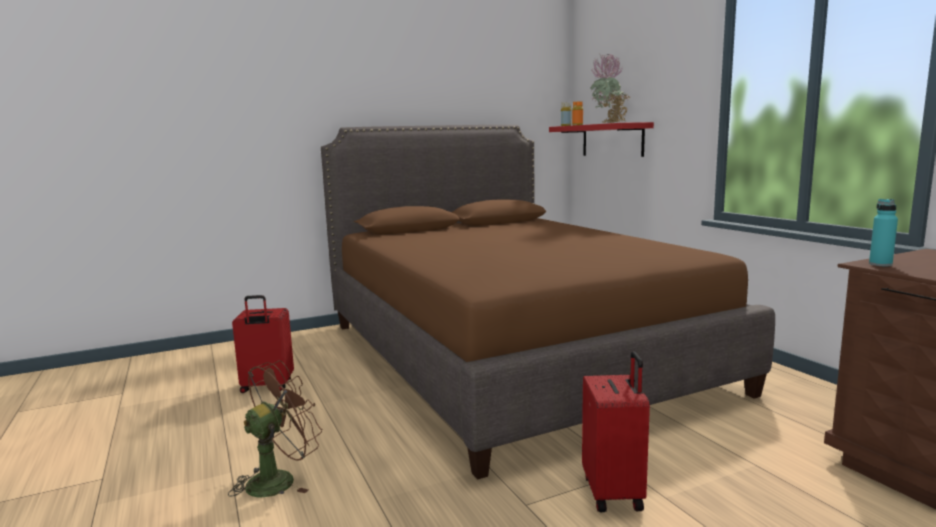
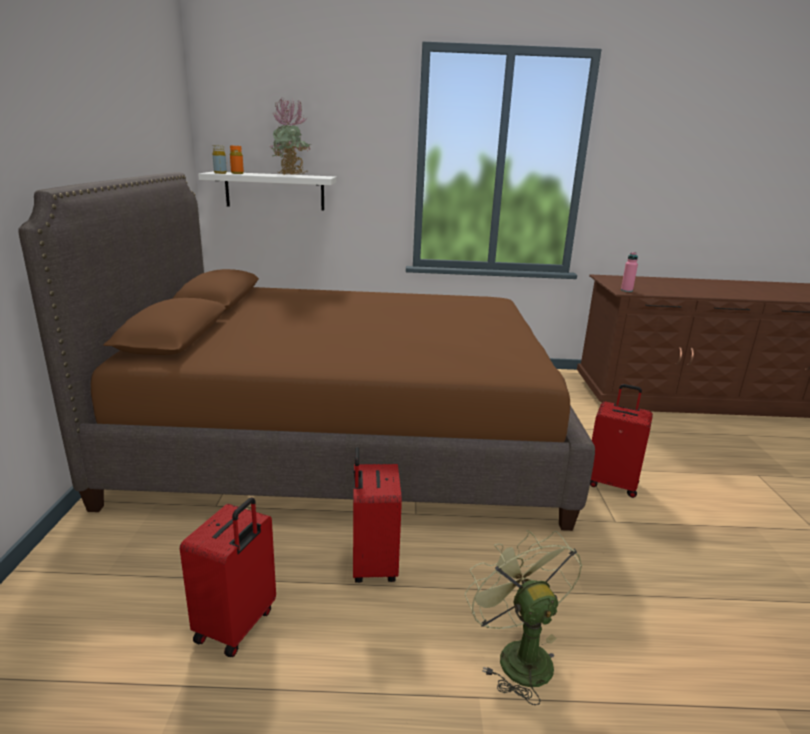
camera: 65 degrees left, 10 degrees up
(279, 479) = (517, 654): brown fan -> green fan
(349, 406) = (372, 565): none -> red suitcase
(612, 140) = (274, 191): red shelf -> white shelf
(880, 264) = (626, 290): turquoise bottle -> pink bottle

